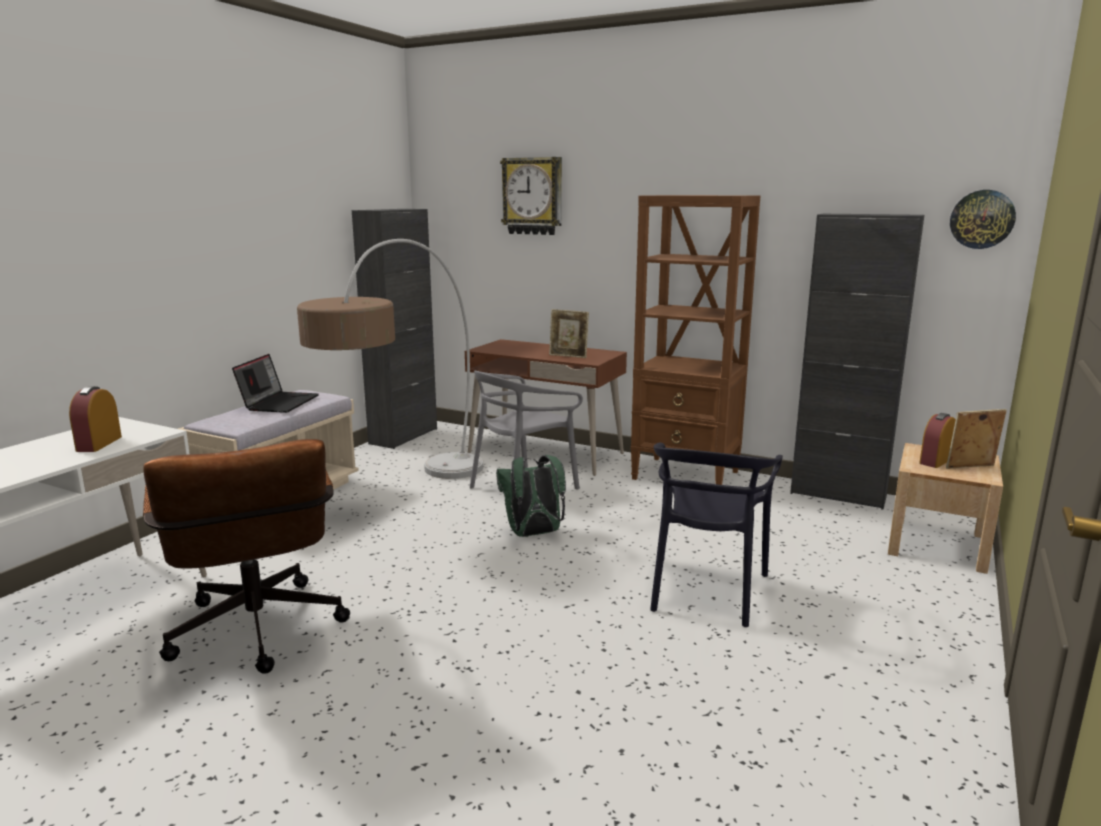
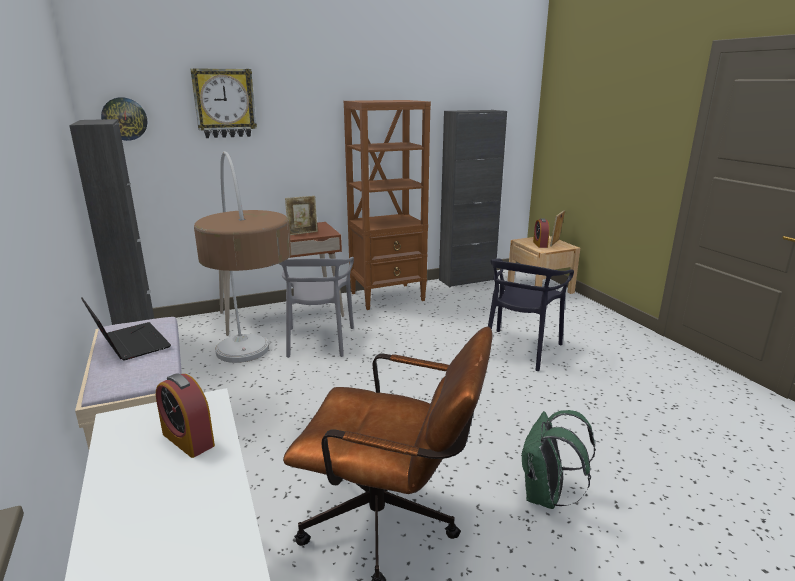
camera: 50 degrees left, 5 degrees up
(533, 534) = (390, 365): green backpack -> green backpack (546, 496)
(705, 590) = (520, 349): black chair -> black chair turned 60 degrees clockwise
(982, 219) = (516, 111): wall clock -> wall clock (124, 119)

